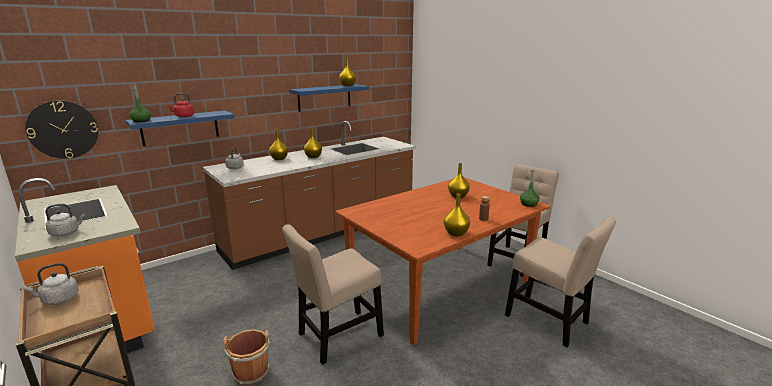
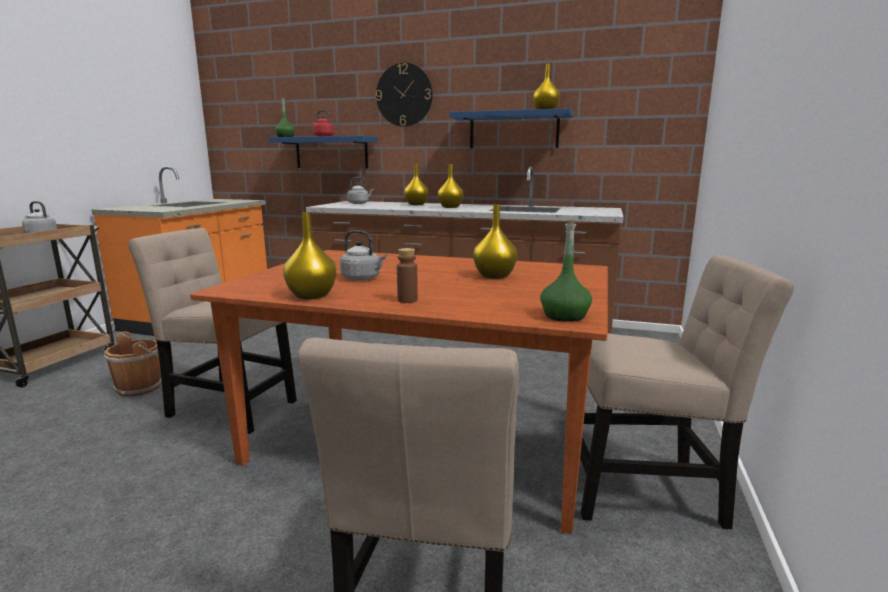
camera: 55 degrees right, 5 degrees down
(63, 129) = (244, 142): wall clock -> wall clock (404, 95)
(66, 233) = (141, 207): grey kettle -> grey kettle (363, 278)

